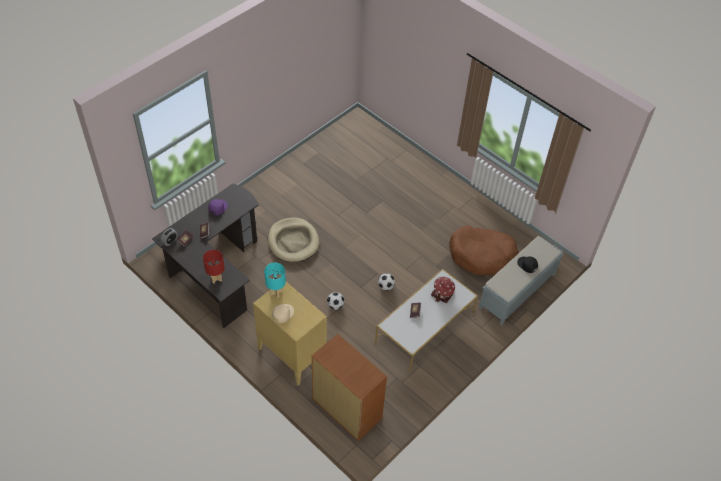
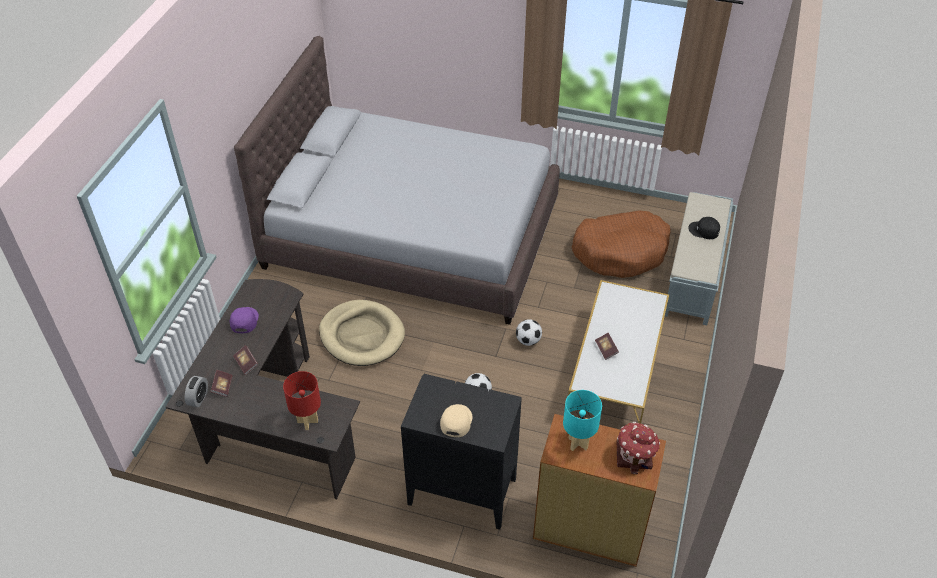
camera: 25 degrees left, 5 degrees down
(276, 293) = (425, 396): turquoise table lamp -> turquoise table lamp (578, 443)
(292, 354) = (462, 489): beige dresser -> black dresser
(361, 190) = (412, 234): none -> grey bed
(442, 294) = (624, 312): toy house -> toy house (635, 456)

